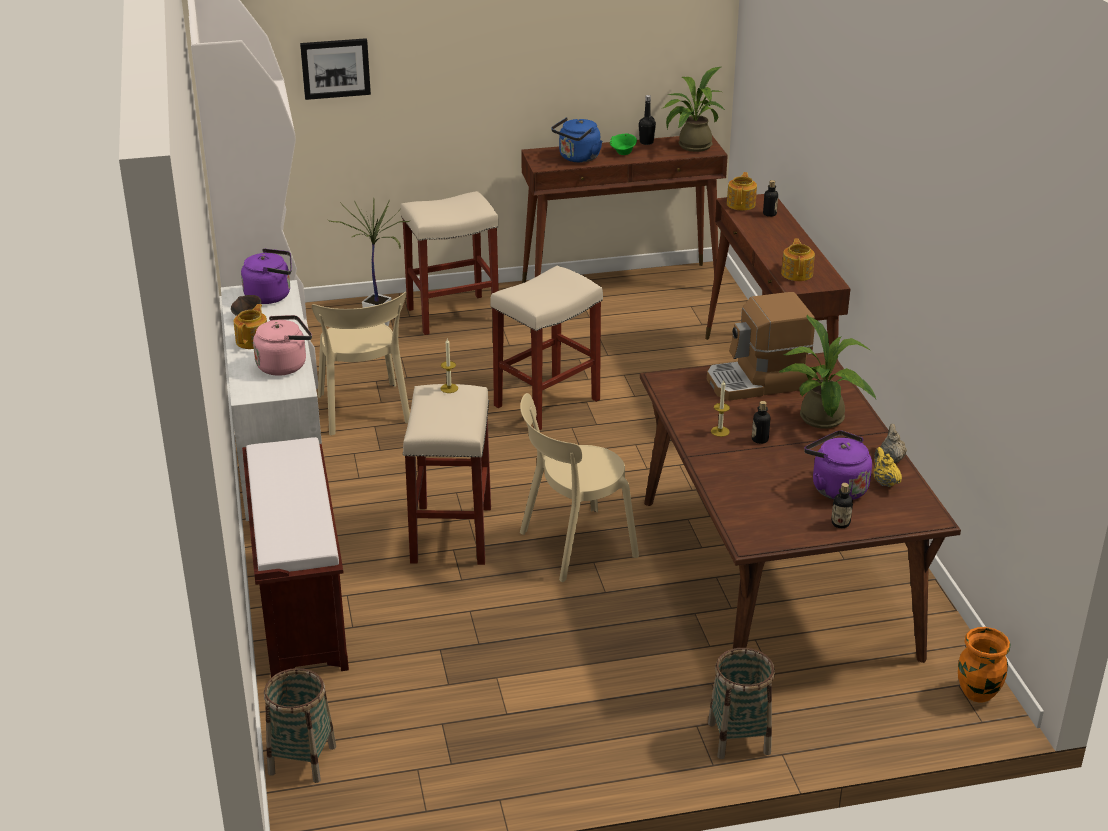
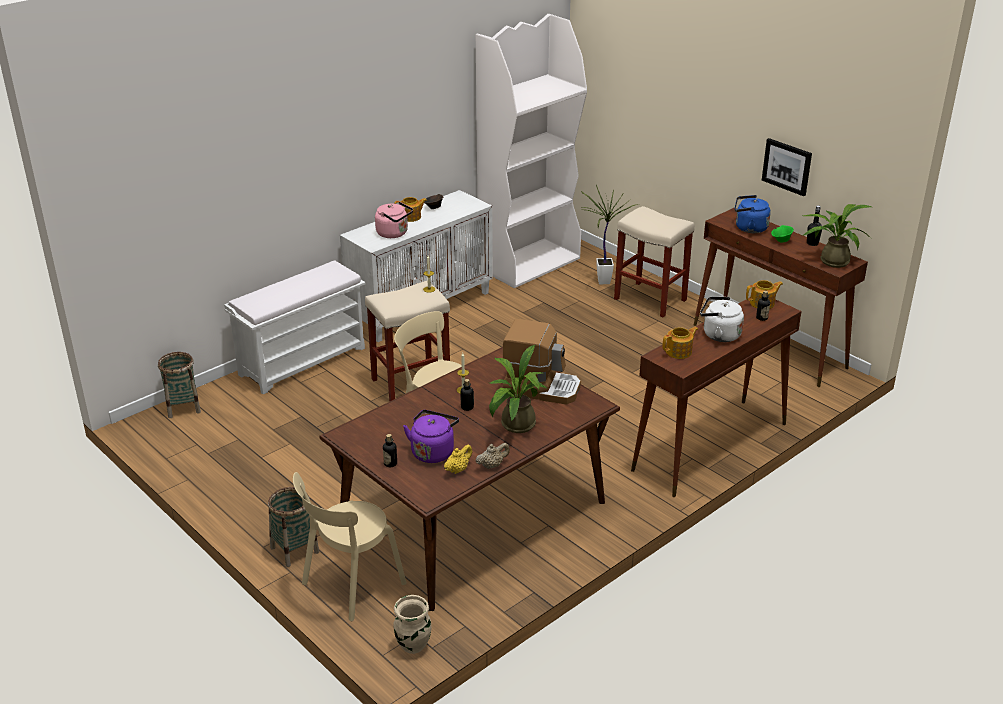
camera: 60 degrees right, 0 degrees up
(271, 295) = (465, 205): purple kettle -> none
(300, 609) = (303, 361): brown bench -> white bench
(335, 68) = (638, 97): picture -> picture (787, 166)
(364, 412) = (506, 311): beige chair -> beige chair (350, 586)
(547, 402) = (586, 367): beige stool -> none
(757, 382) = (541, 387): coffee machine -> coffee machine turned 150 degrees clockwise
(782, 244) = (719, 335): none -> white kettle
(978, 693) = (413, 646): orange vase -> beige vase

